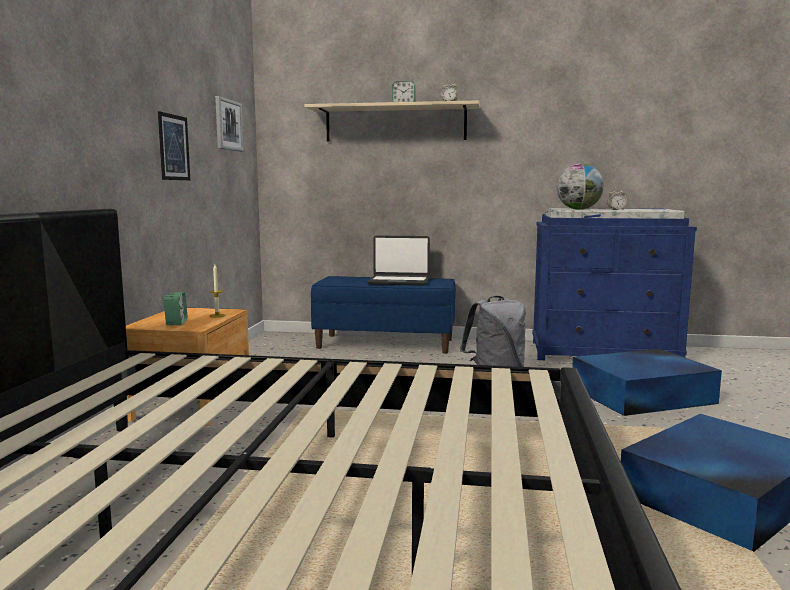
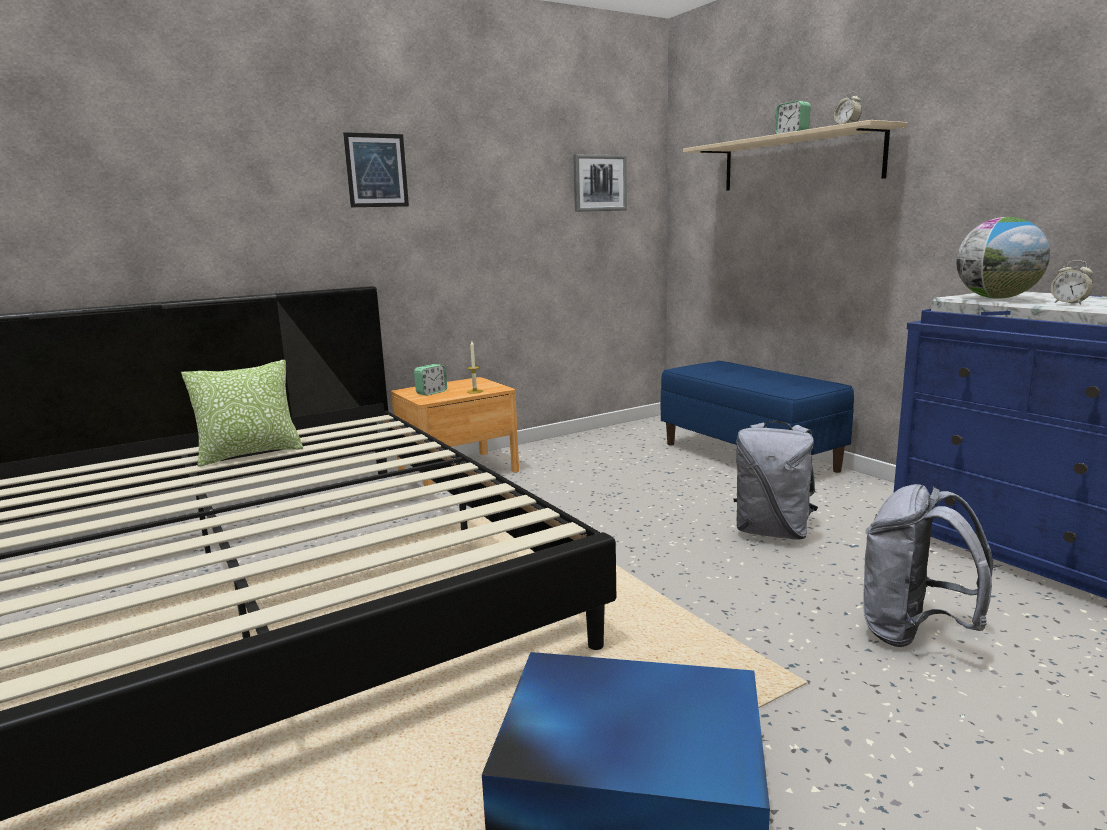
camera: 50 degrees right, 5 degrees up
(100, 411) = (250, 454): none -> pillow
(174, 147) = (490, 219): picture -> picture (376, 170)
(399, 282) = (764, 380): laptop -> none
(644, 395) = (914, 633): blue storage box -> grey backpack

